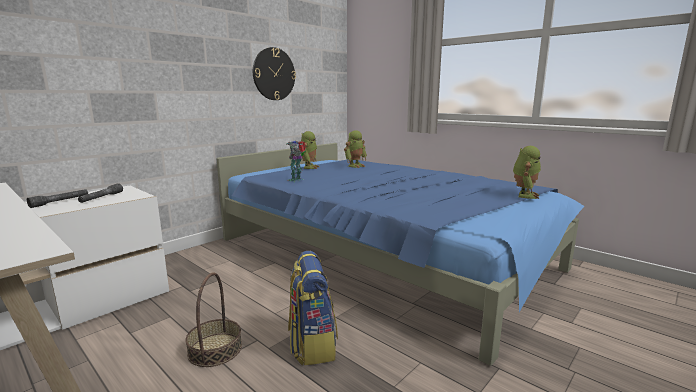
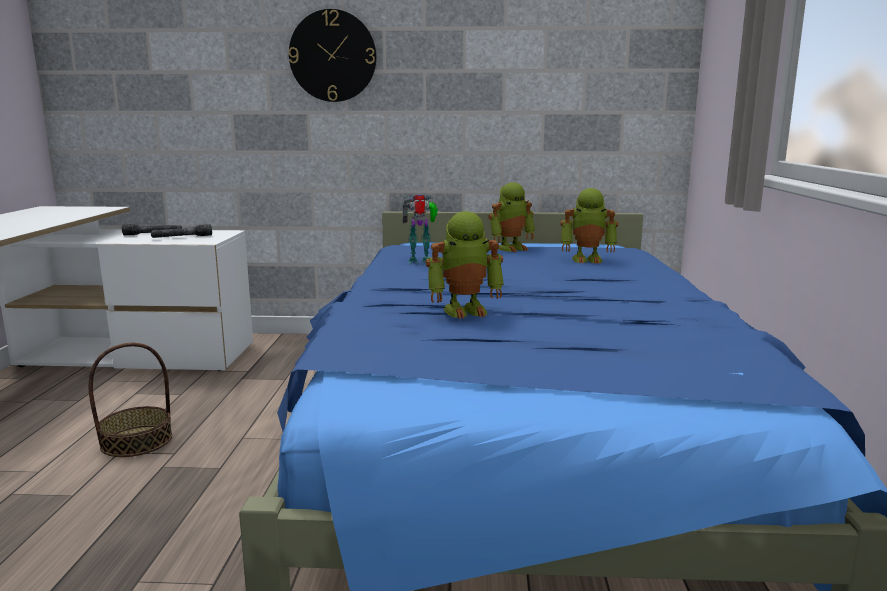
camera: 50 degrees right, 0 degrees up
(274, 74) = (506, 80): wall clock -> wall clock (333, 56)
(312, 344) = (192, 487): backpack -> none
(524, 195) = (666, 388): toy robot -> toy robot (465, 310)

